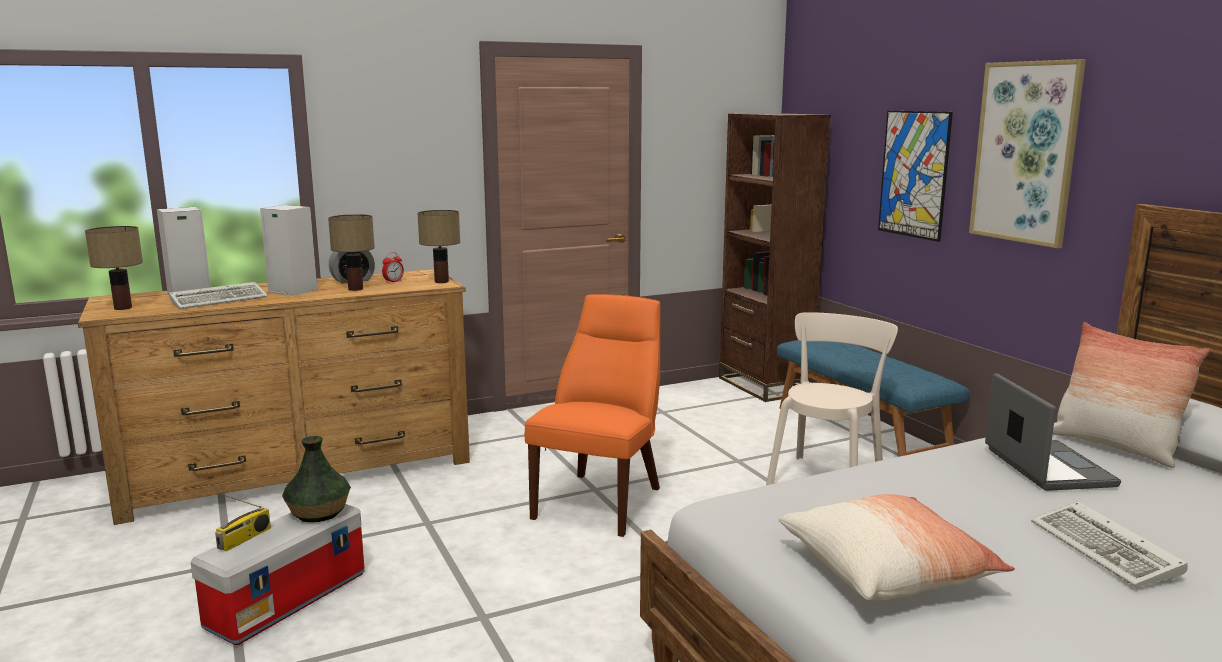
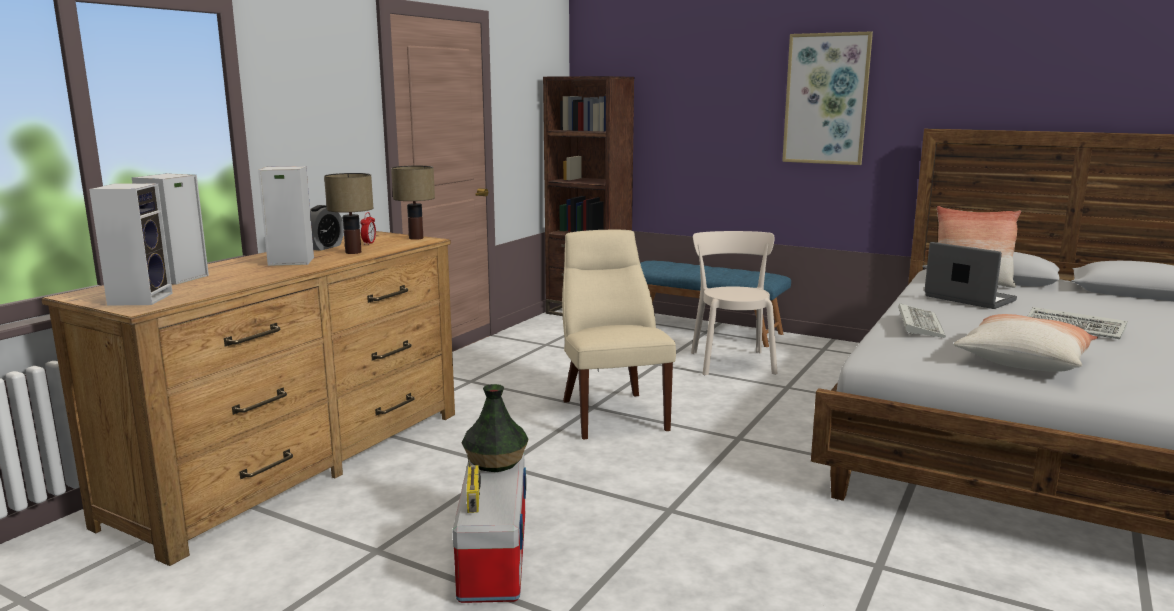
camera: 35 degrees left, 0 degrees up
(123, 308) = (140, 298): table lamp -> speaker
(221, 300) = (237, 277): keyboard -> keyboard (918, 324)
(601, 500) = (612, 413): orange chair -> beige chair
(914, 174) = (723, 121): picture -> none

